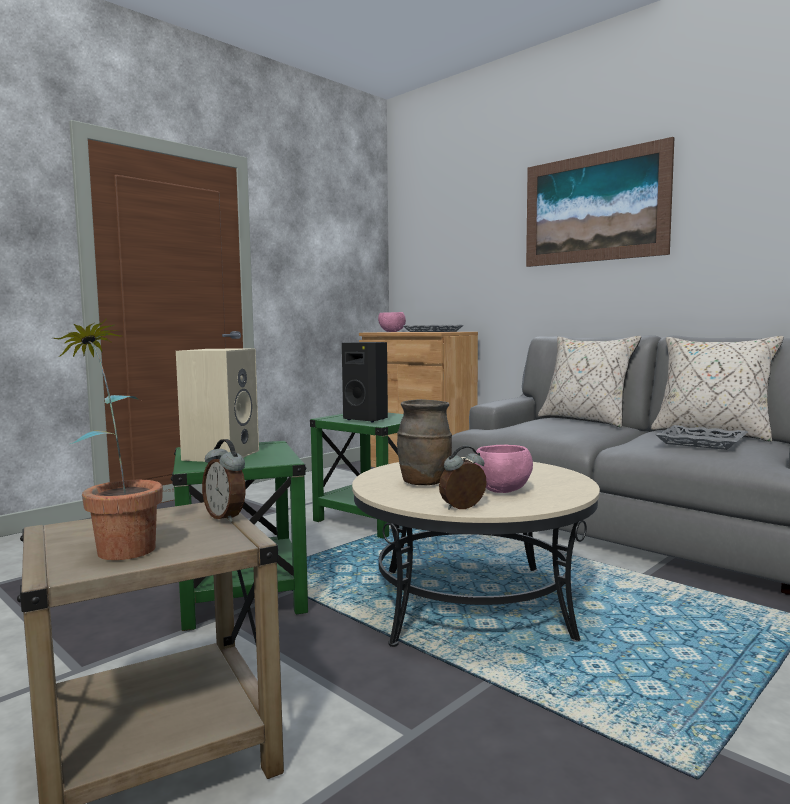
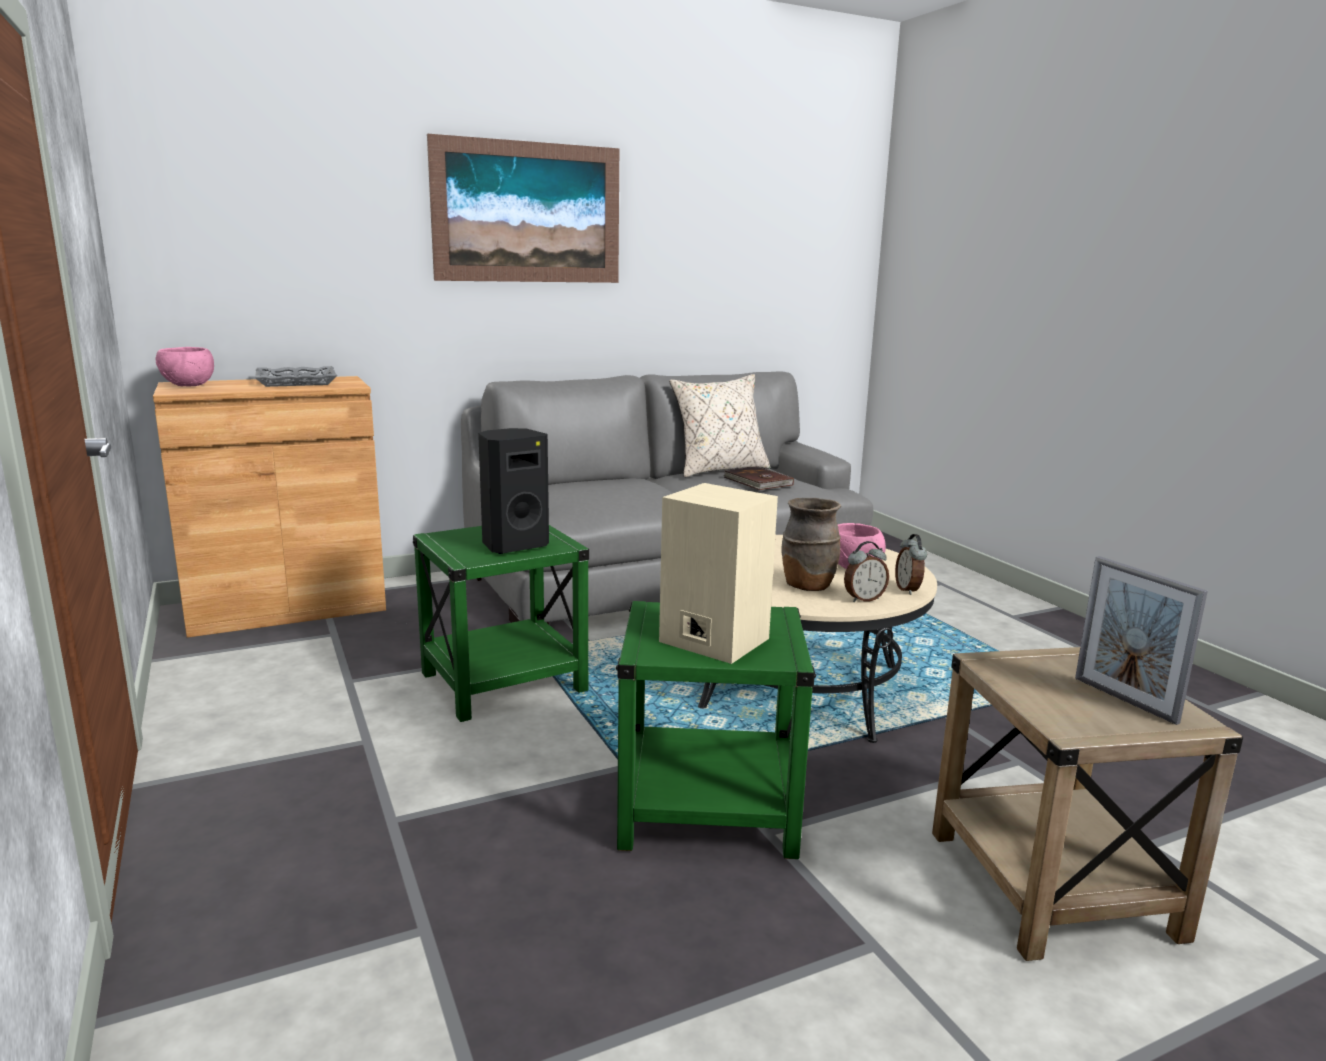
camera: 70 degrees left, 10 degrees up
(119, 546) = (1124, 700): potted plant -> picture frame
(226, 517) = (1029, 655): alarm clock -> alarm clock (863, 599)
(586, 420) = (599, 480): beige pillow -> none
(701, 443) = (757, 482): grey tray -> brown book

